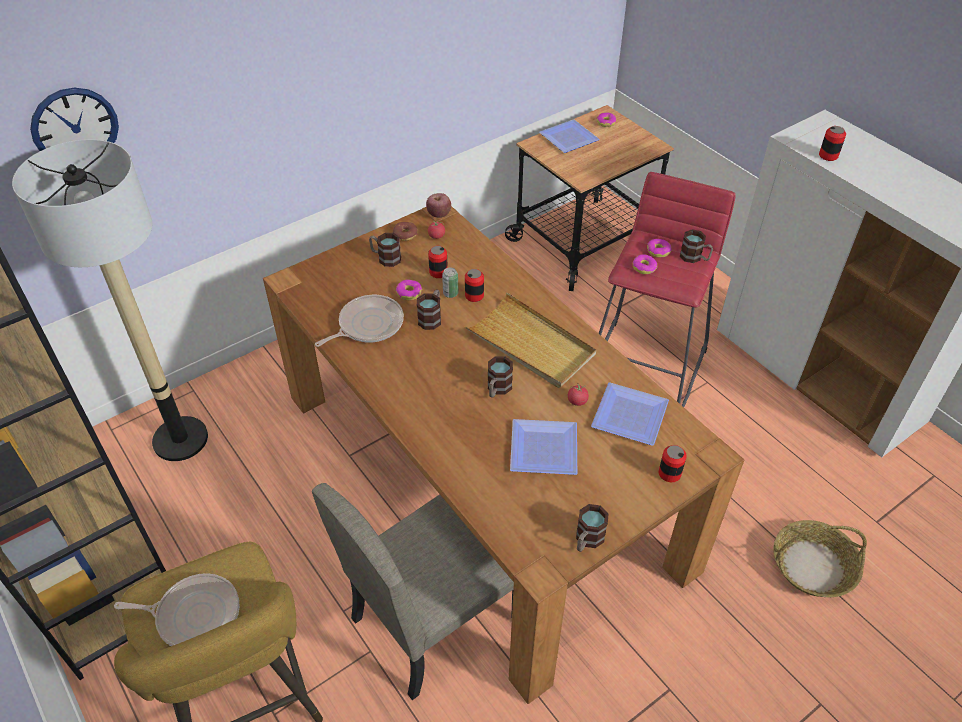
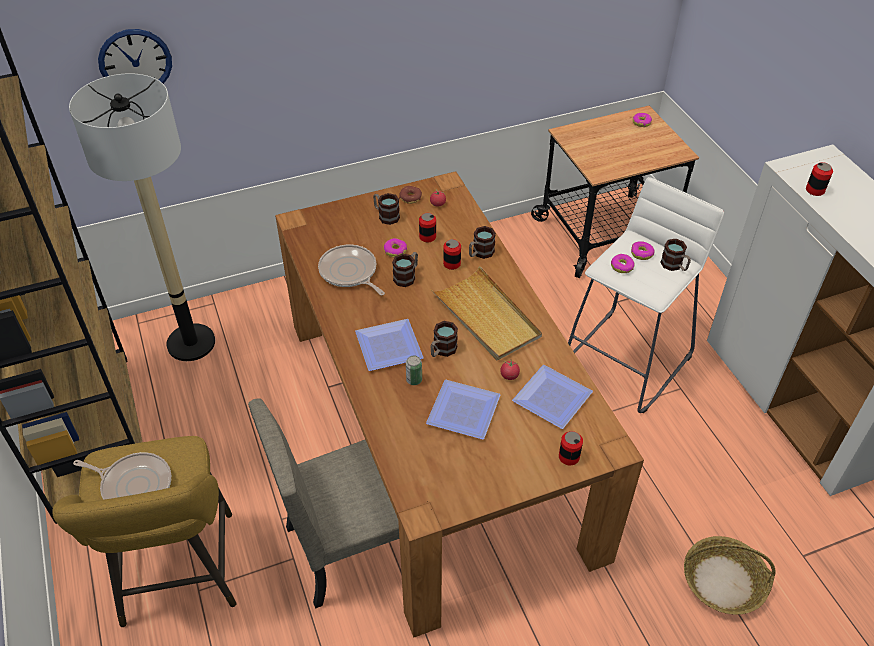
camera: 15 degrees right, 0 degrees up
(368, 325) = (349, 272): frying pan -> frying pan turned 105 degrees counterclockwise
(439, 214) = (447, 185): apple -> none
(450, 293) = (431, 258): can -> can (414, 380)
(569, 137) = (600, 131): plate -> plate (390, 345)
(587, 540) = (472, 498): mug -> mug (480, 253)
(647, 365) = (627, 361): red stool -> white stool

